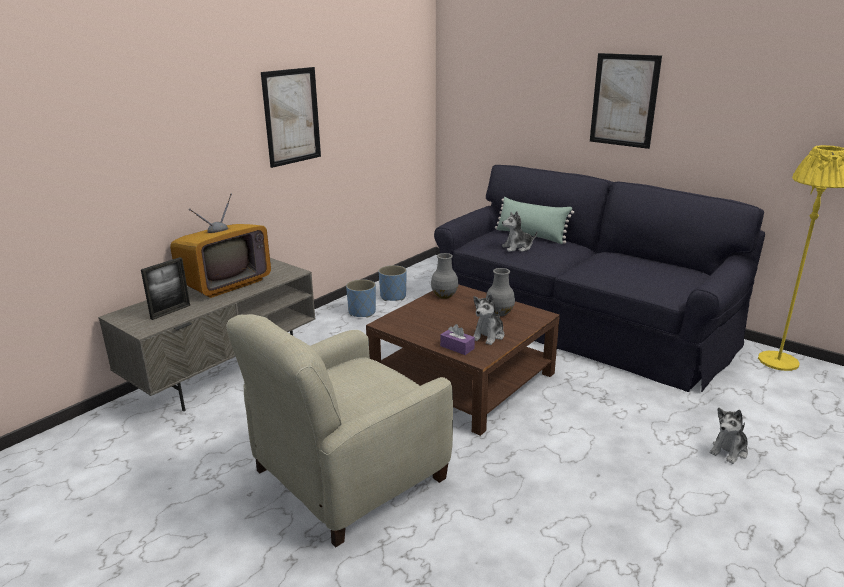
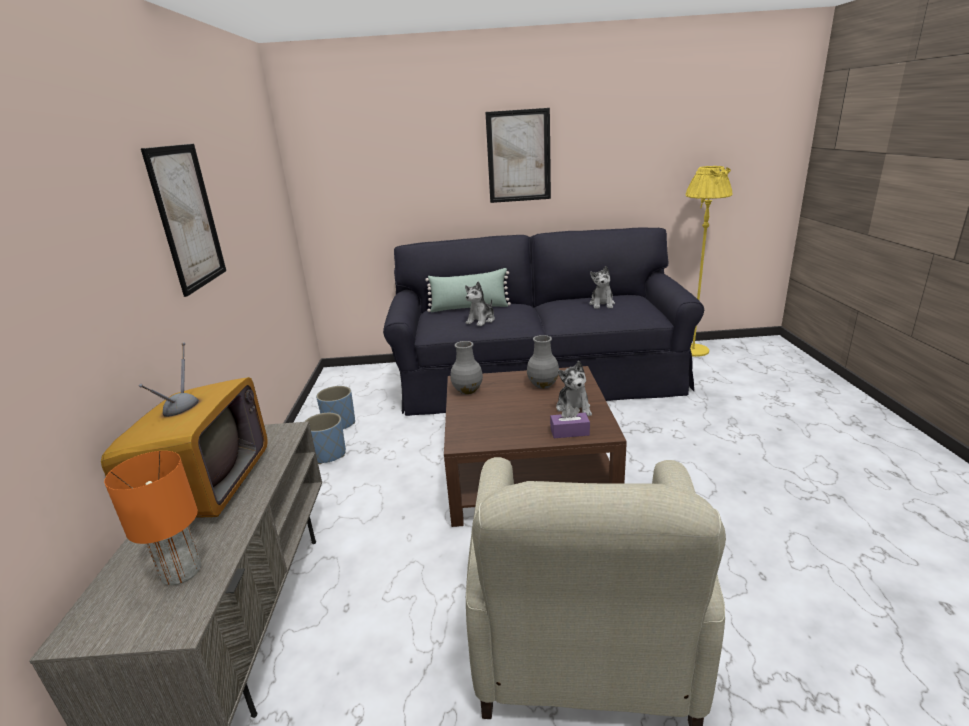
camera: 40 degrees left, 0 degrees up
(170, 312) = (181, 571): picture frame -> orange table lamp
(729, 451) = (771, 424): plush toy -> plush toy (602, 304)

